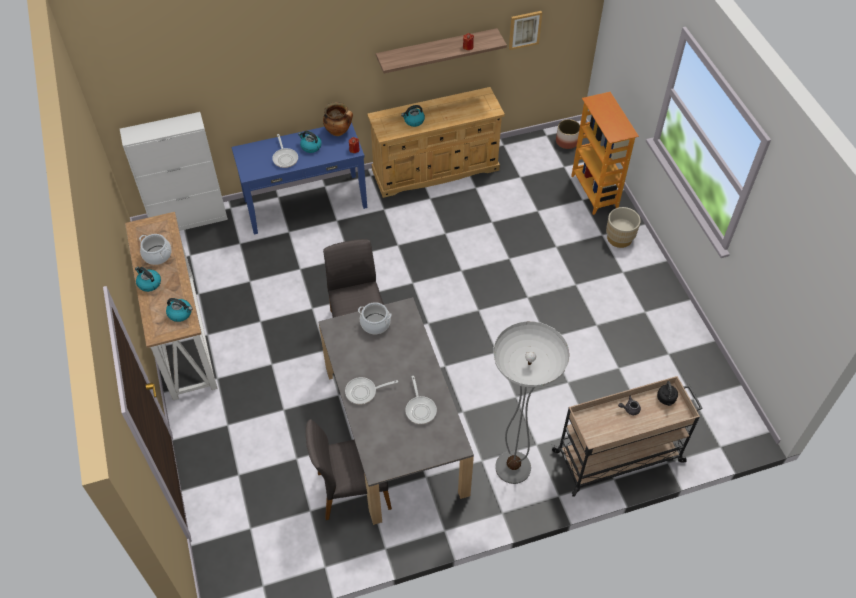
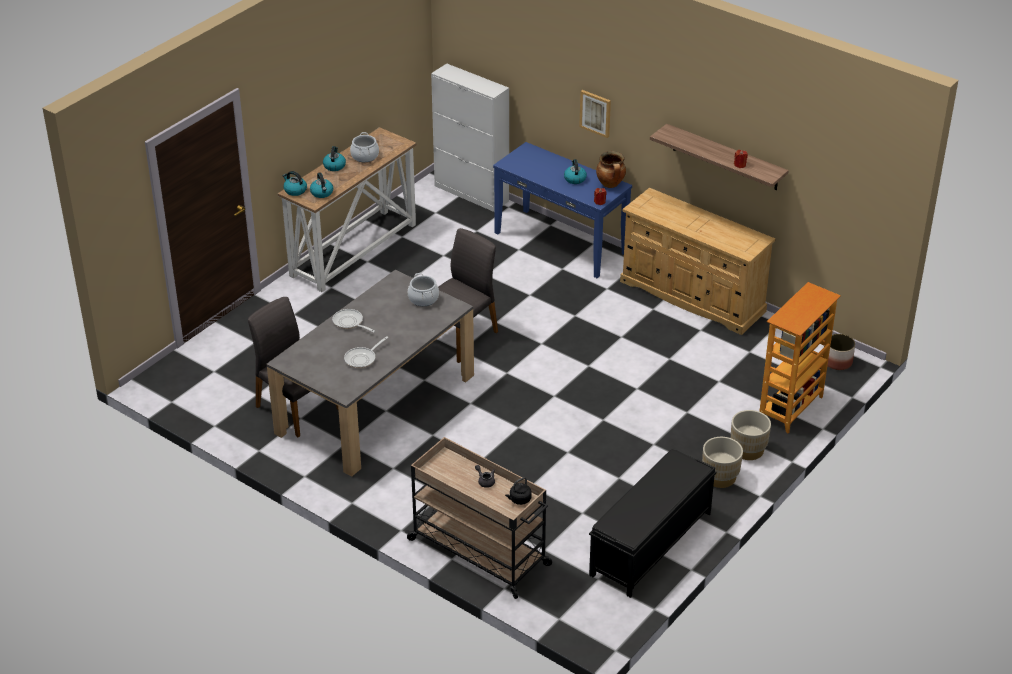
camera: 55 degrees right, 15 degrees down
(285, 158) = (546, 172): frying pan -> none
(413, 121) = (672, 215): kettle -> kettle (295, 190)
(513, 467) = (404, 490): floor lamp -> none
(524, 29) = (818, 190): picture -> picture (595, 113)
(636, 269) = (720, 477): none -> beige planter
(678, 348) = (650, 545): none -> black bench

